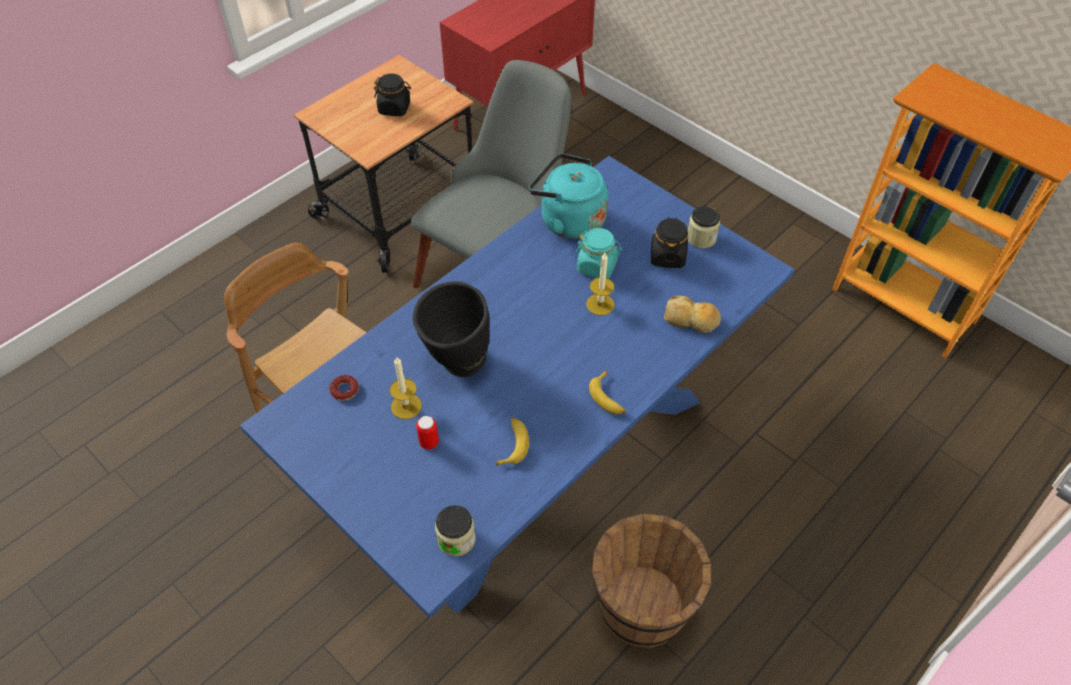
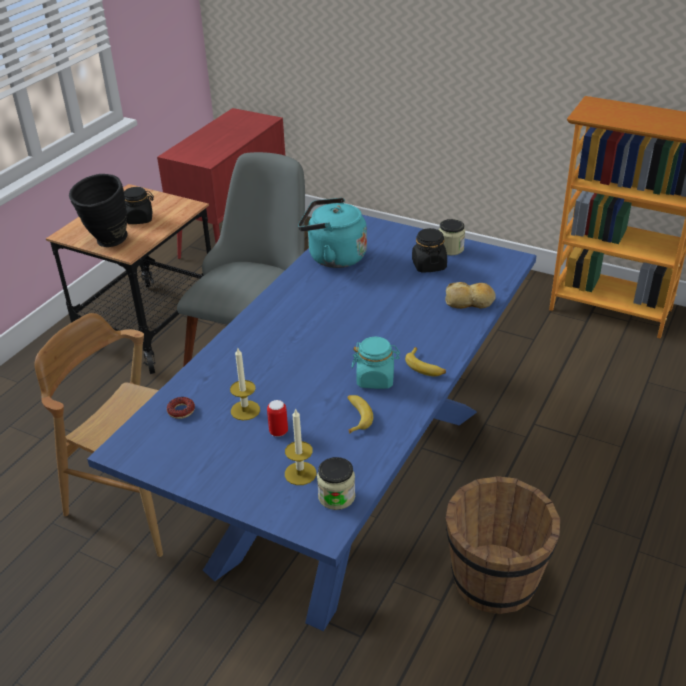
camera: 15 degrees left, 15 degrees down
(456, 366) = (279, 373): black vase -> black vase (107, 243)
(597, 266) = (372, 282): turquoise jar -> turquoise jar (375, 379)
(600, 304) = (387, 306): candle -> candle (300, 473)

